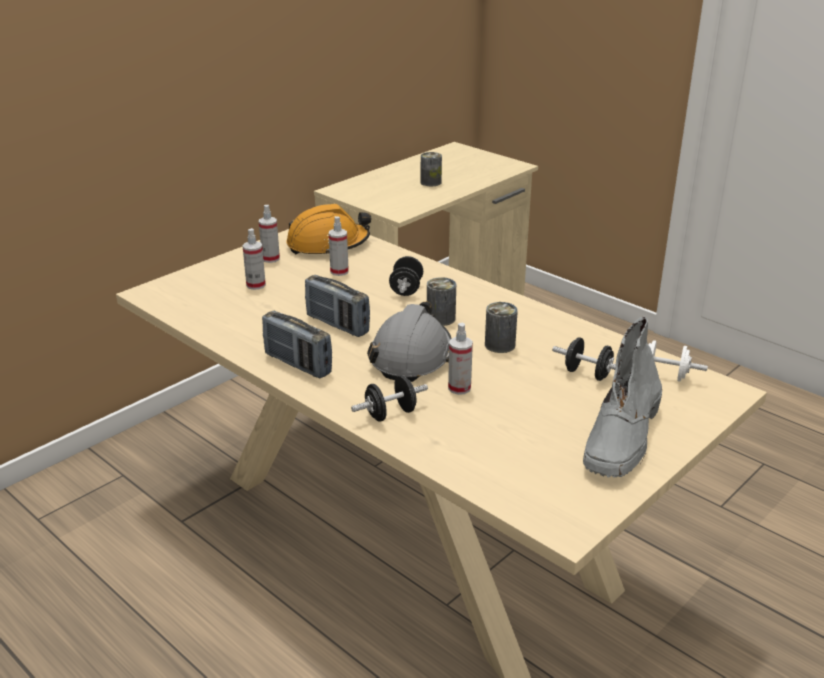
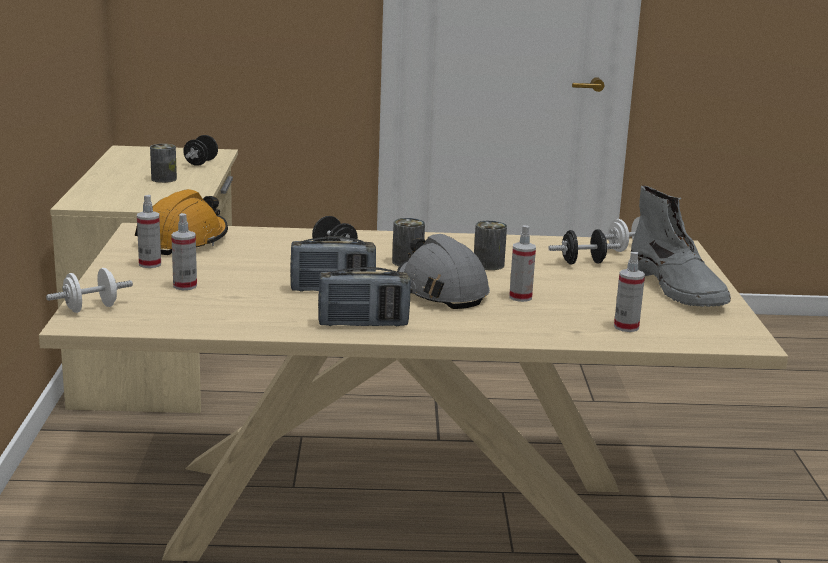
camera: 45 degrees left, 10 degrees down
(174, 284) = (91, 308): none -> white dumbbell
(339, 271) = (244, 256): spray bottle -> spray bottle (626, 327)
(390, 414) = (509, 327): black dumbbell -> black dumbbell (201, 163)

